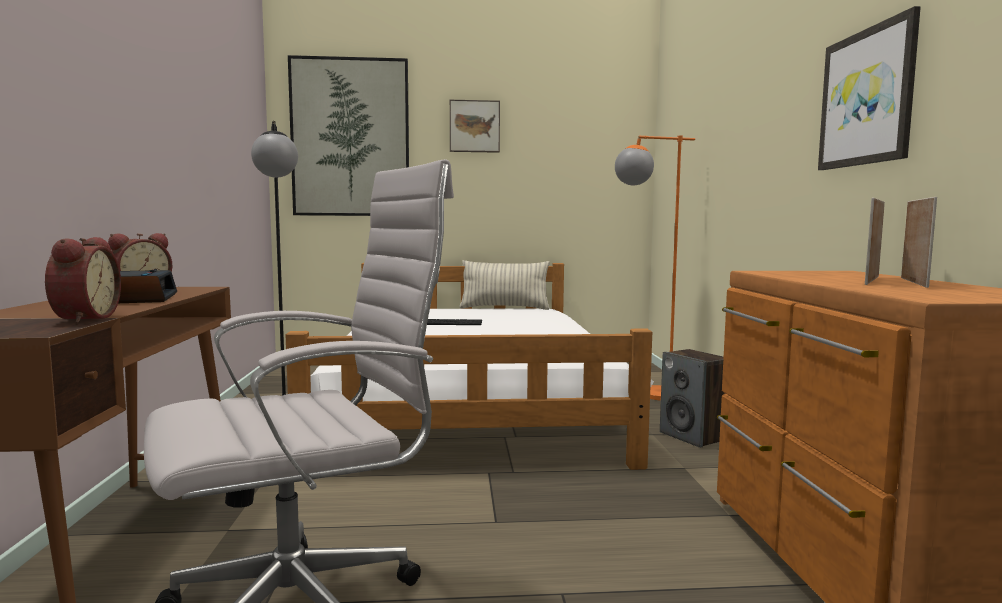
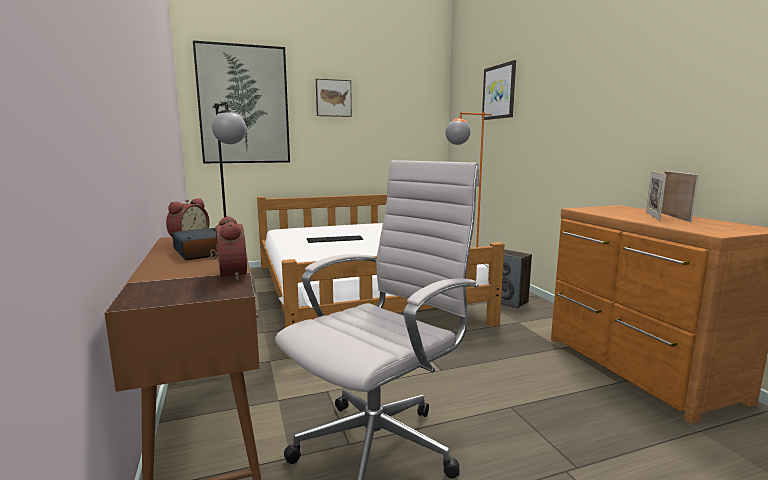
camera: 15 degrees left, 5 degrees up
(504, 308) = (359, 224): pillow -> none
(867, 97) = (629, 106): picture -> picture (499, 92)

